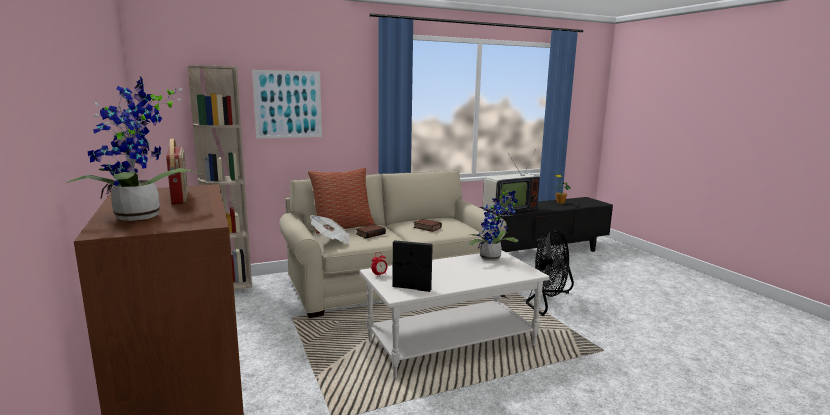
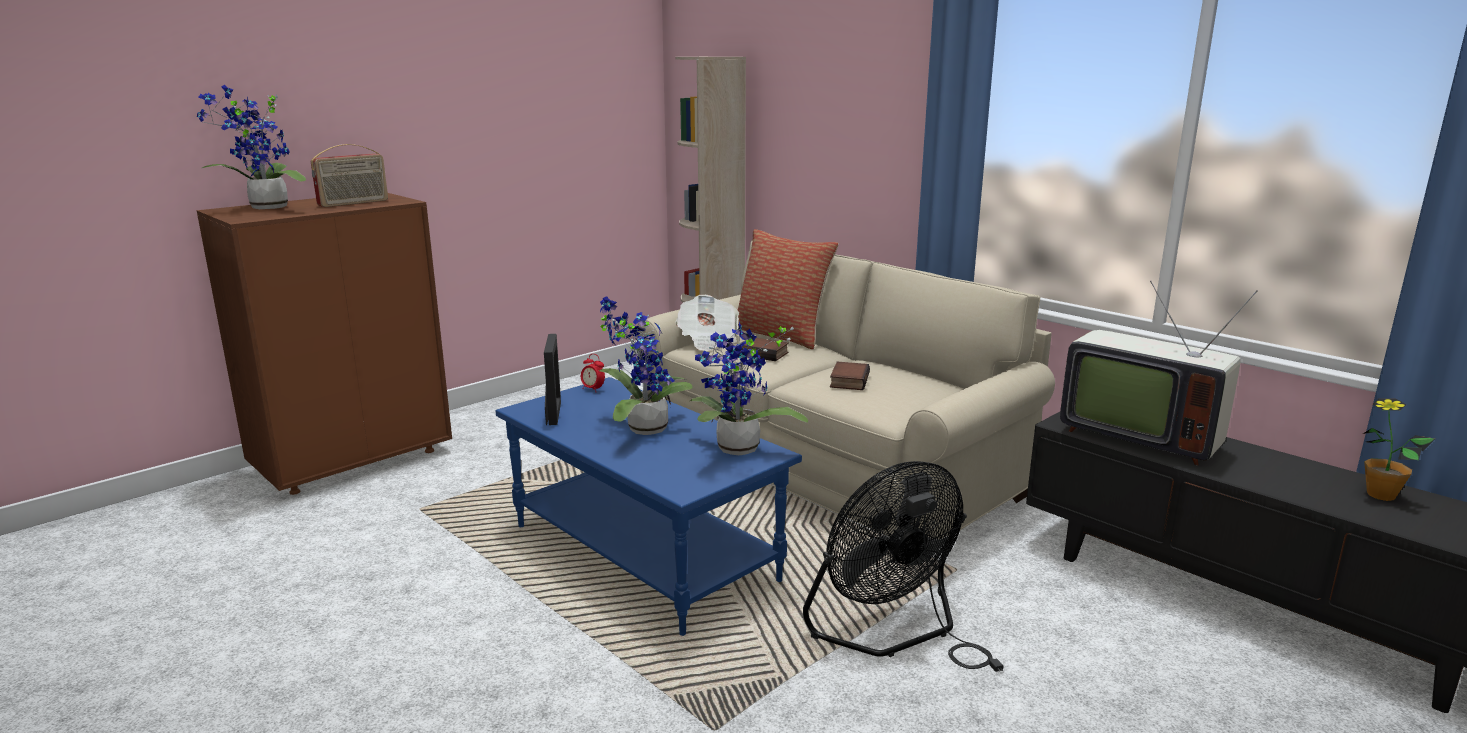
camera: 70 degrees right, 5 degrees up
(288, 104) = (809, 117): picture -> none
(451, 271) = (642, 428): none -> potted plant
(451, 343) = (646, 553): white coffee table -> blue coffee table
(541, 301) = (906, 630): black fan -> black fan turned 135 degrees clockwise

